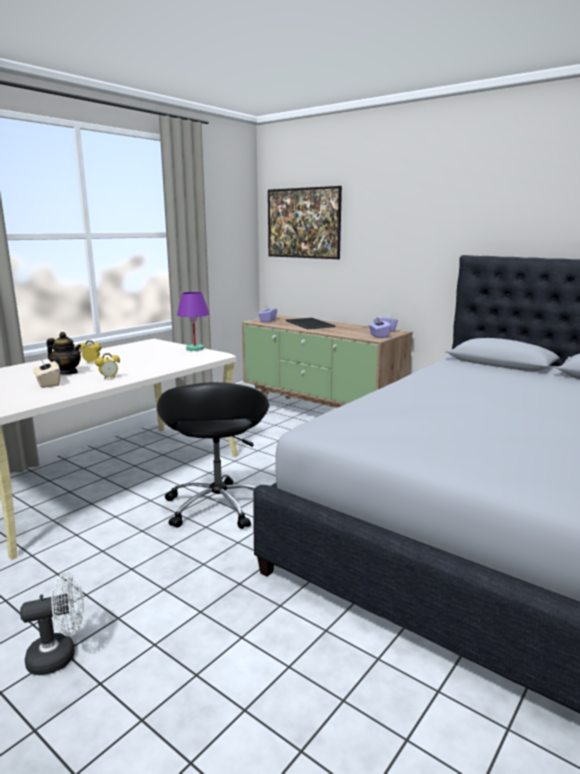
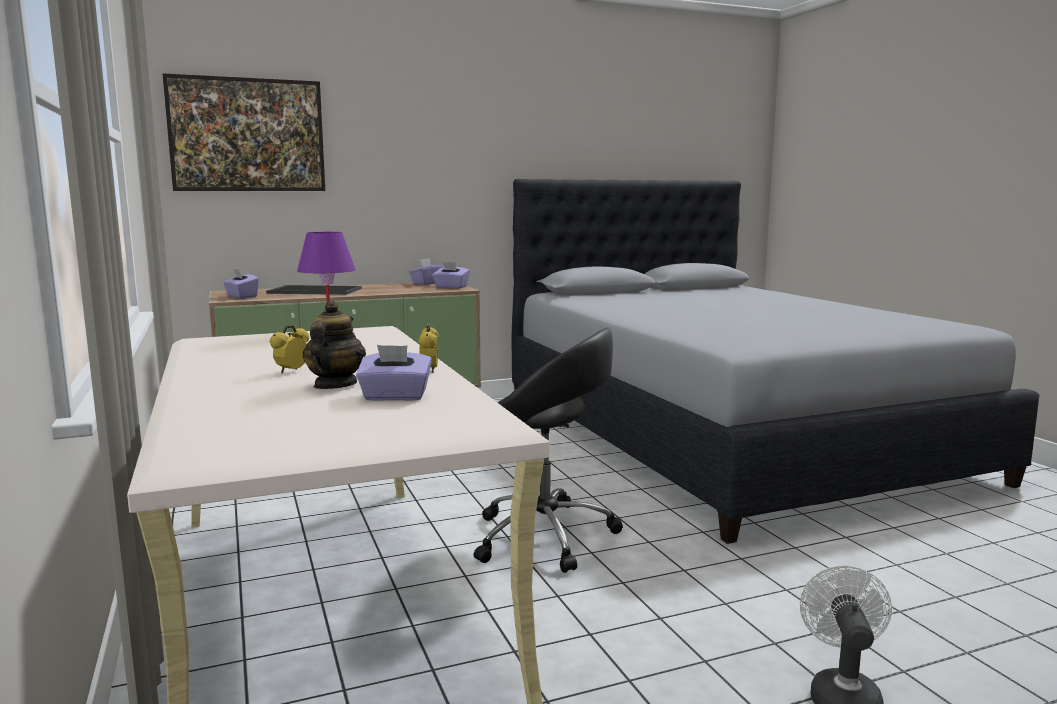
camera: 60 degrees left, 5 degrees down
(48, 384) = (395, 396): beige tissue box -> purple tissue box
(67, 373) = (334, 385): teapot -> teapot turned 45 degrees counterclockwise

